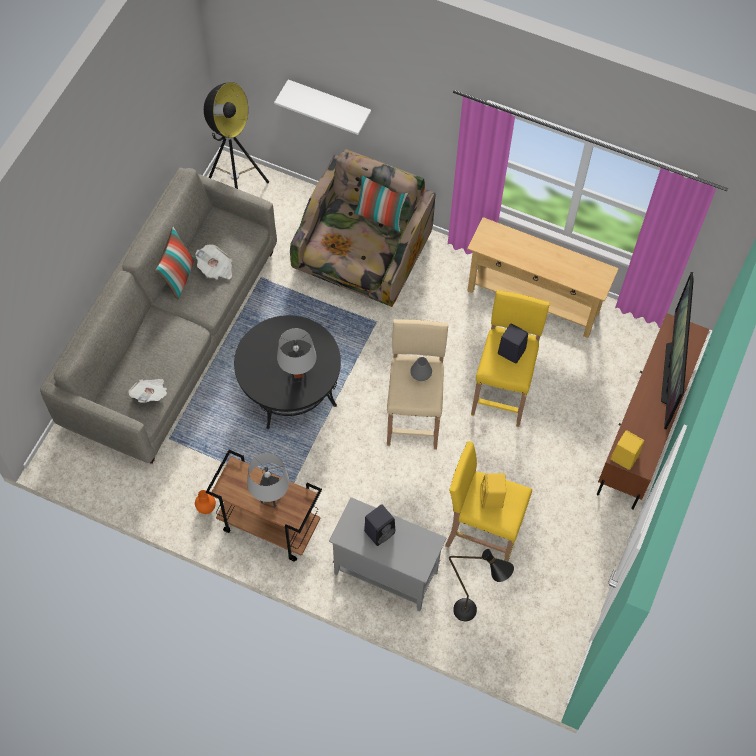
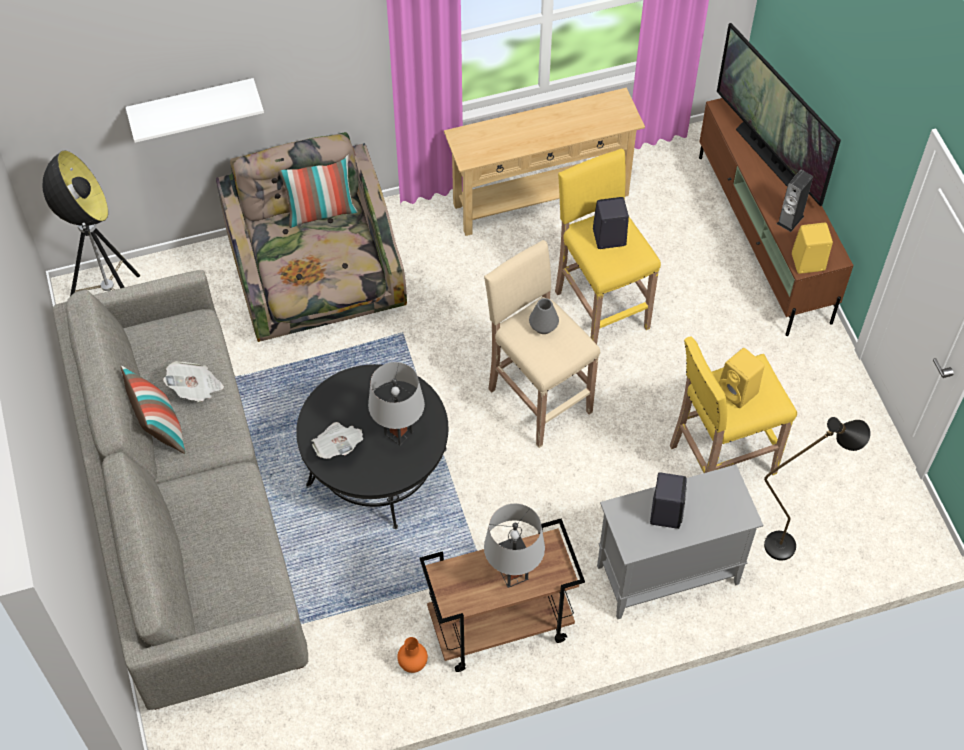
camera: 40 degrees left, 5 degrees down
(150, 394) = (256, 577): newspaper -> newspaper (338, 446)
(641, 423) = (790, 220): none -> speaker

